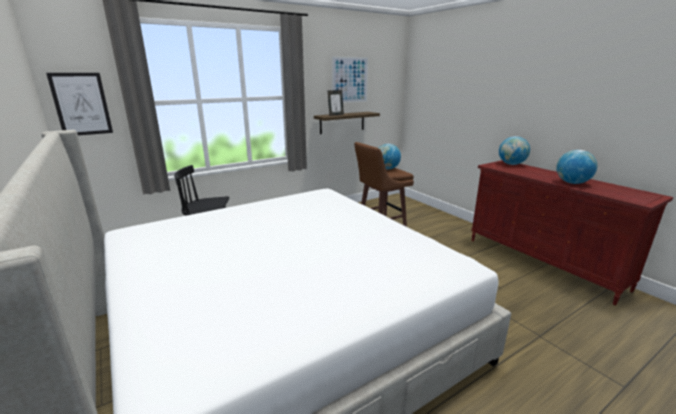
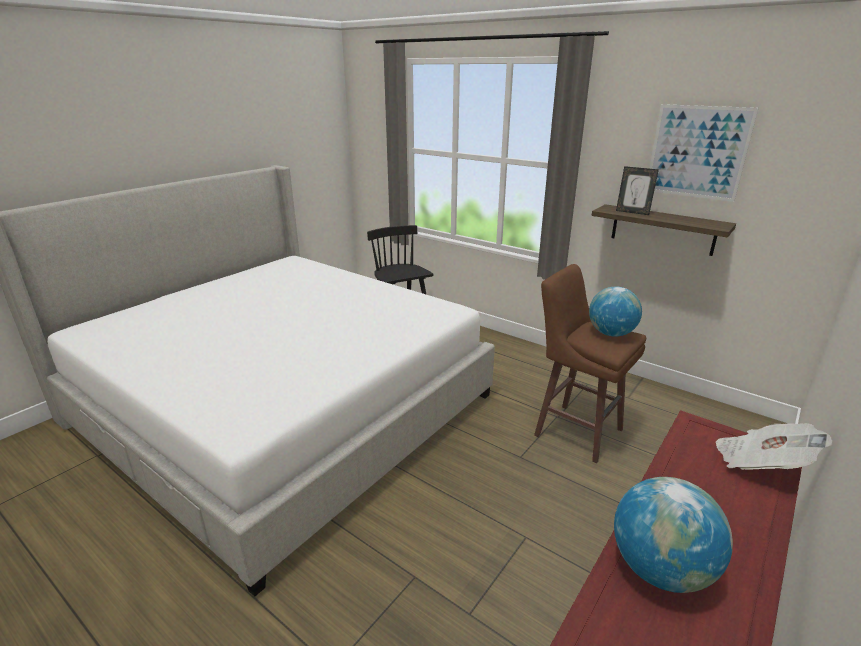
camera: 70 degrees right, 5 degrees up
(81, 104) = (368, 144): picture -> none
(511, 164) = (761, 463): globe -> newspaper

